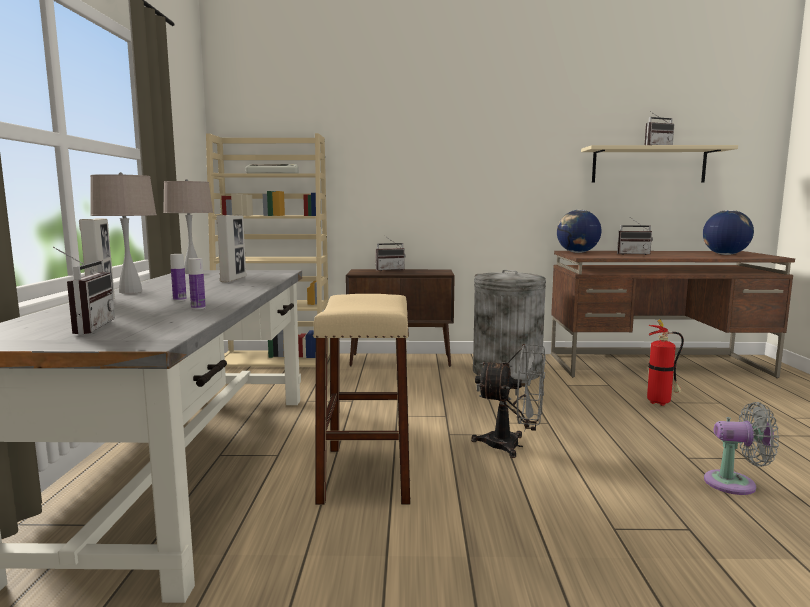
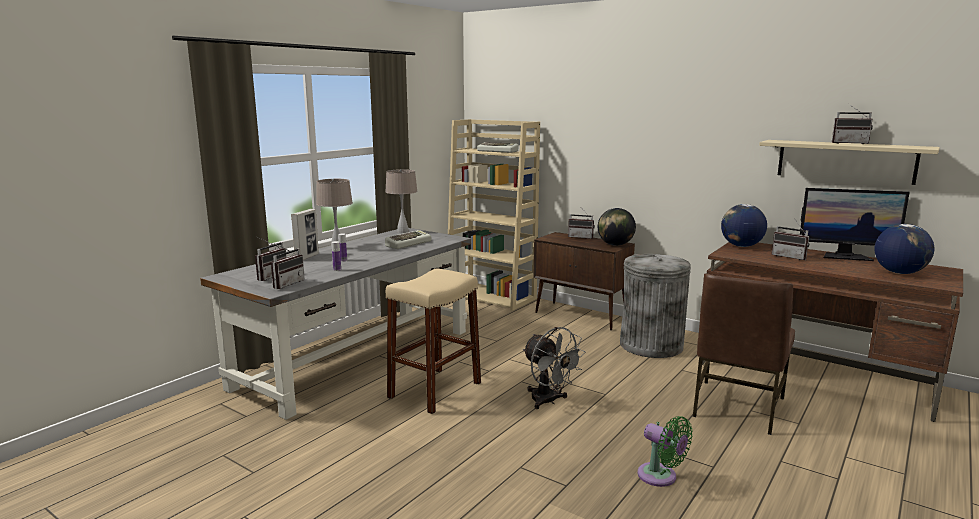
camera: 35 degrees right, 5 degrees up
(149, 331) = (286, 284): none -> radio
(233, 279) = (408, 243): picture frame -> keyboard
(438, 271) = (615, 245): none -> globe
(661, 403) = (736, 407): fire extinguisher -> brown chair
(662, 251) = (845, 256): none -> monitor
(735, 484) = (660, 477): grey fan -> green fan

